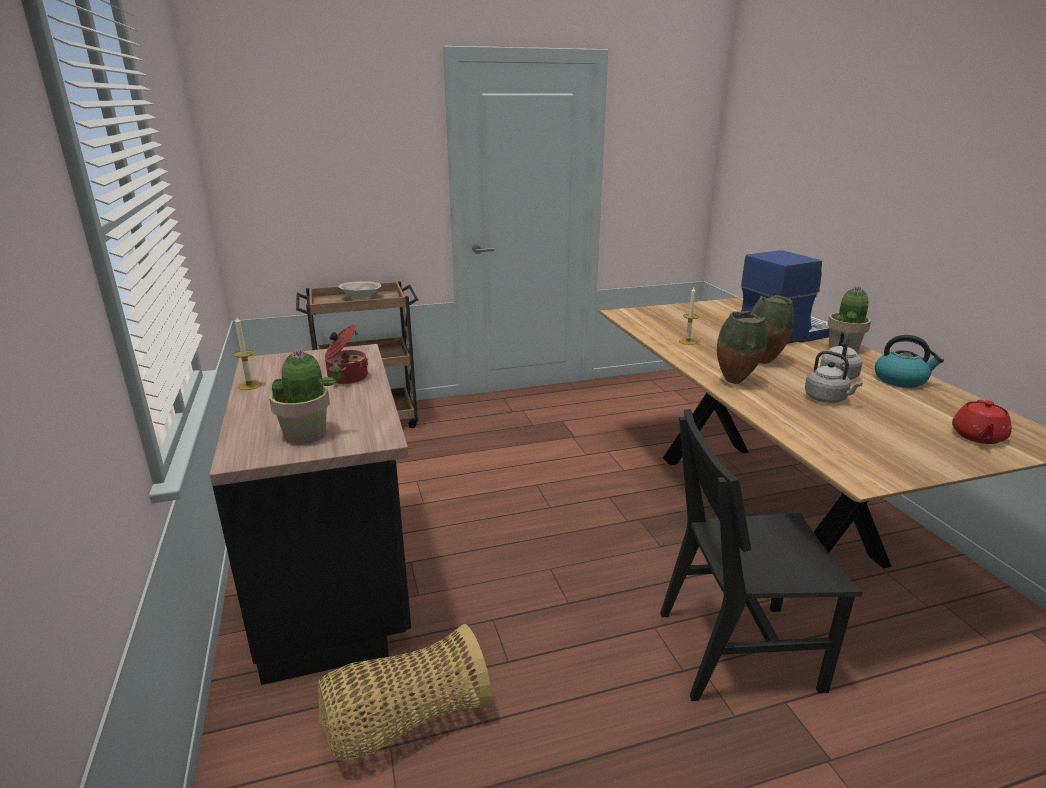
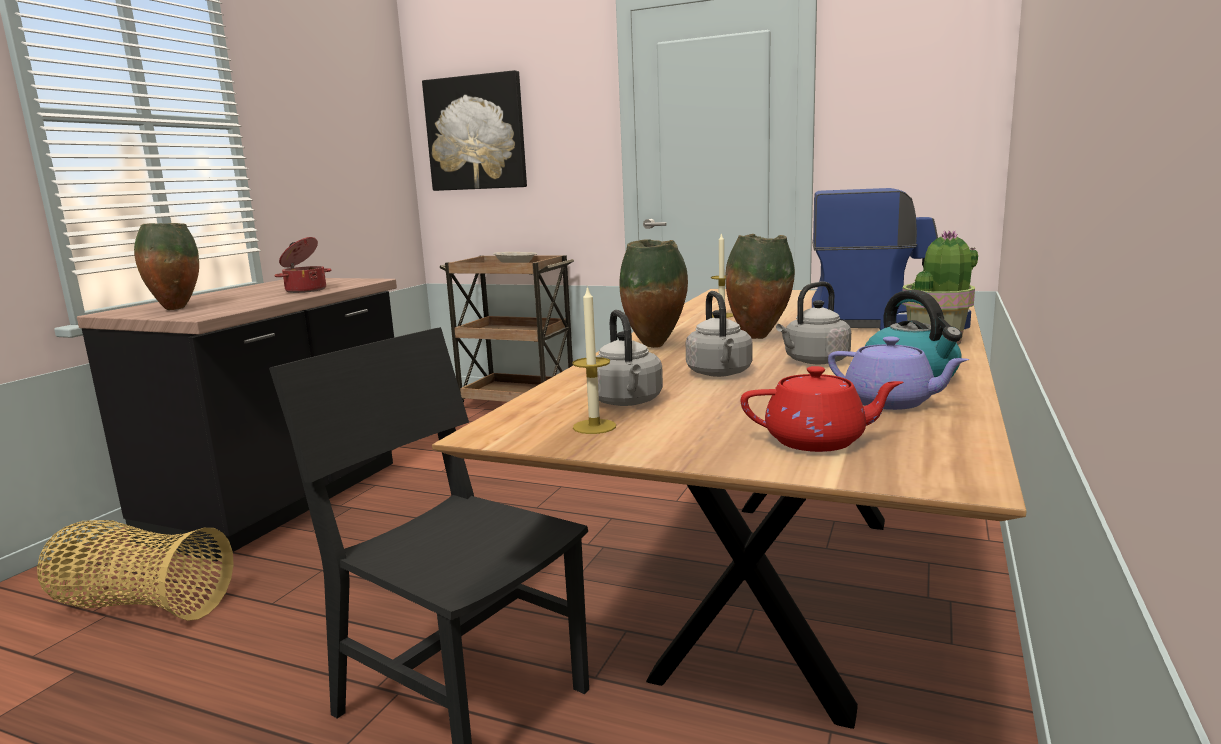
camera: 40 degrees right, 10 degrees down
(249, 385) = (244, 288): candle -> candle (594, 426)
(292, 166) = (476, 133): none -> picture
(306, 434) = (176, 309): potted plant -> vase
(851, 435) = (627, 402): none -> grey kettle
(937, 402) = (891, 402): none -> purple teapot
(978, 437) = (817, 441): red teapot -> red teapot turned 150 degrees counterclockwise

